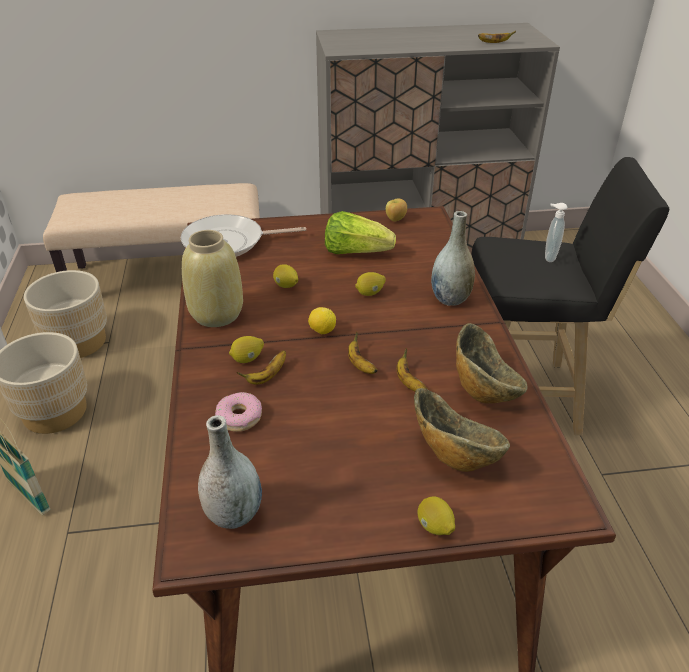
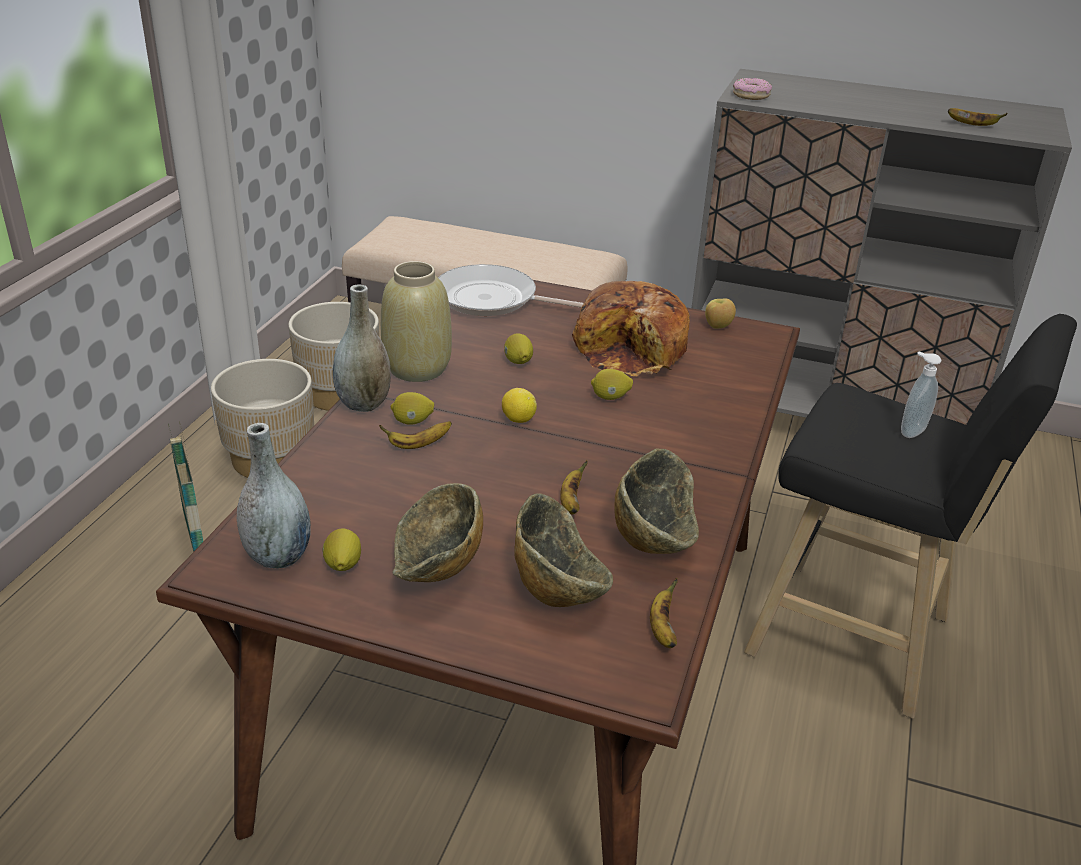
camera: 25 degrees right, 5 degrees down
(239, 417) = (357, 473): donut -> donut (751, 95)
(355, 252) = (633, 349): lettuce -> bread
(360, 365) = (530, 466): banana -> banana (662, 629)
(363, 477) = (436, 572): none -> bowl
(434, 527) = (470, 646): lemon -> lemon (342, 565)
(450, 299) = (705, 432): grey vase -> grey vase (363, 403)

